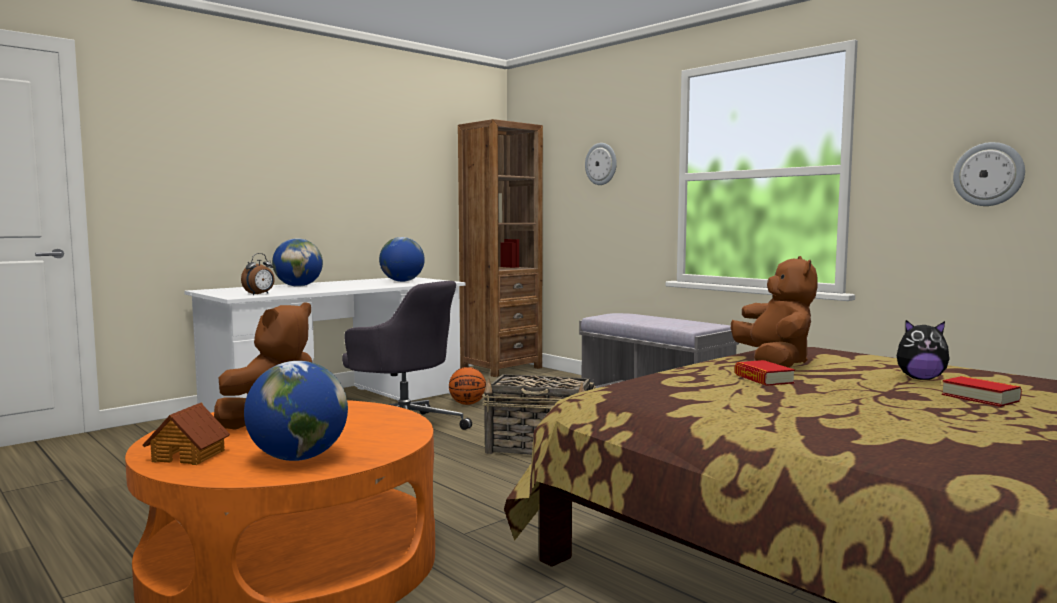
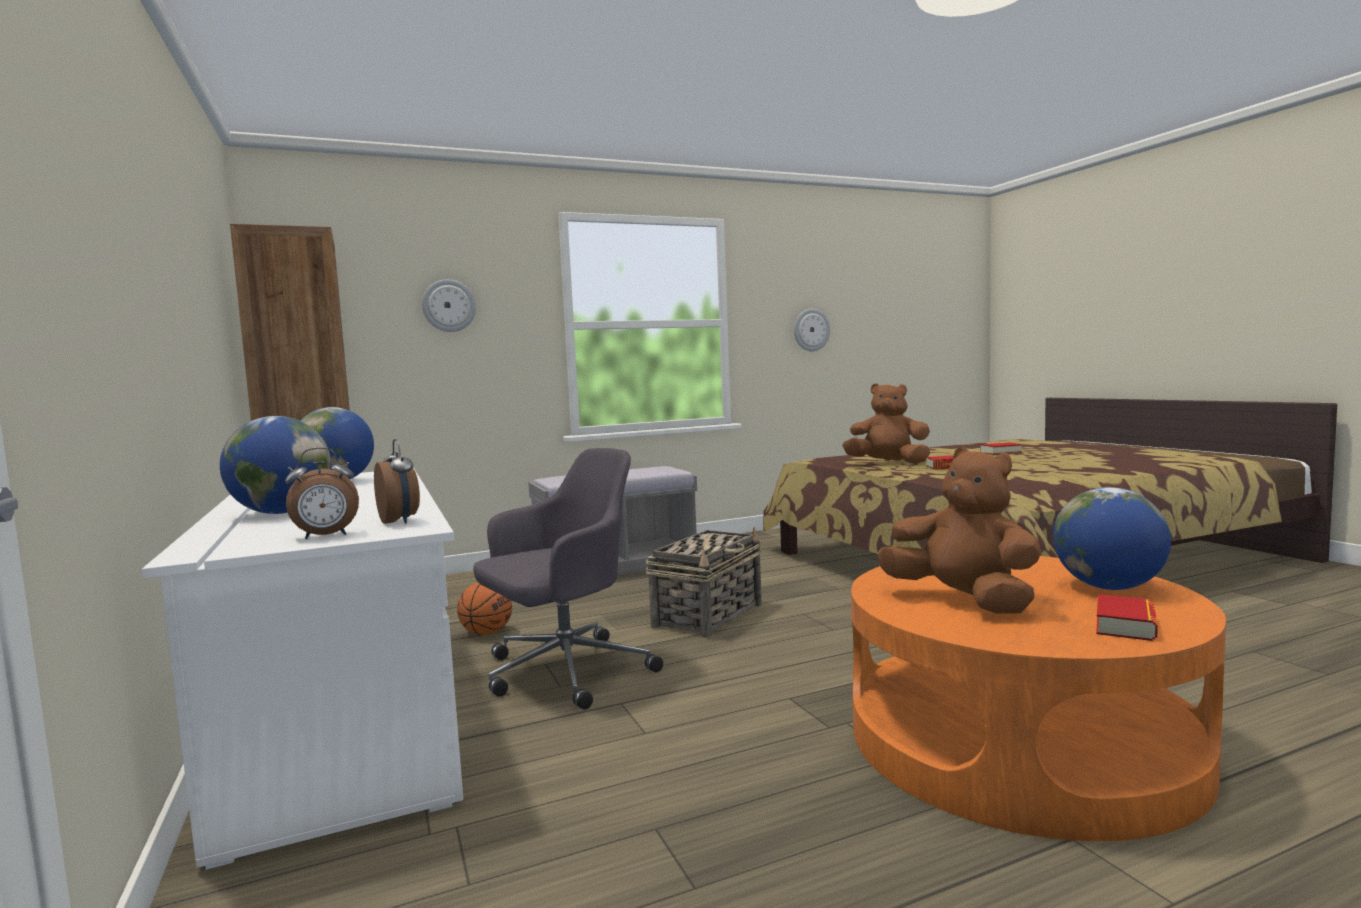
camera: 70 degrees left, 0 degrees up
(189, 455) = (1125, 626): toy house -> book
(229, 293) = (326, 536): none -> alarm clock
(920, 379) = (946, 453): plush toy -> none

